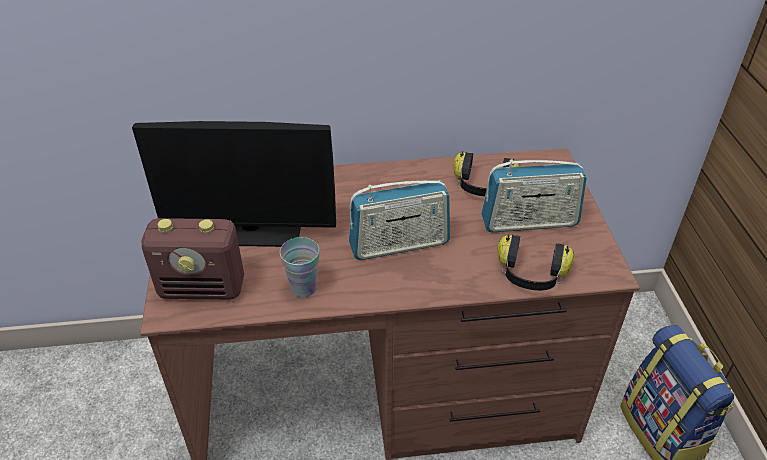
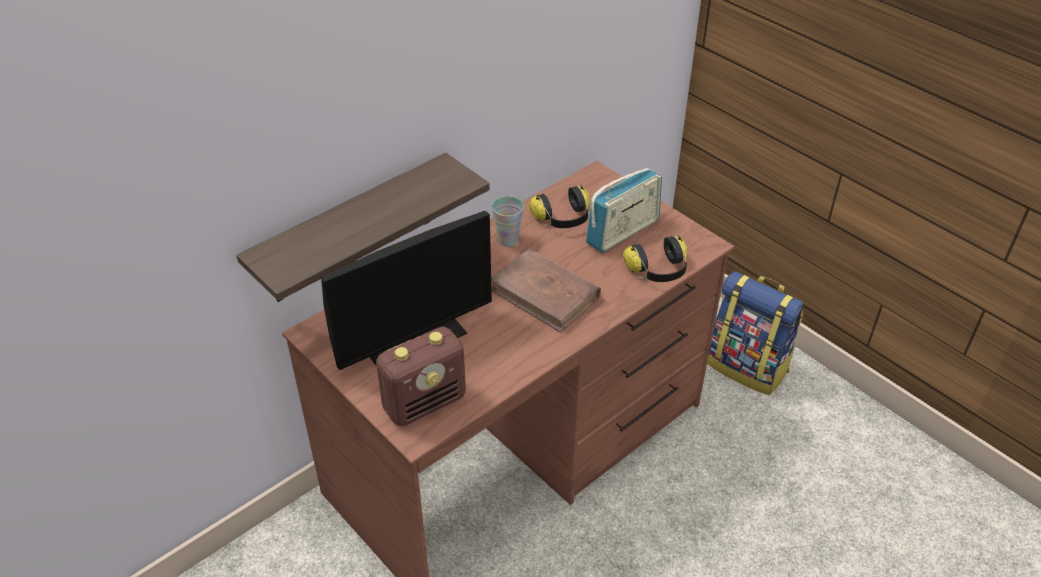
camera: 35 degrees left, 0 degrees up
(252, 110) = (351, 230): none -> shelf
(303, 288) = (505, 362): cup -> cup (508, 240)
(399, 245) = (545, 294): radio -> brown book

